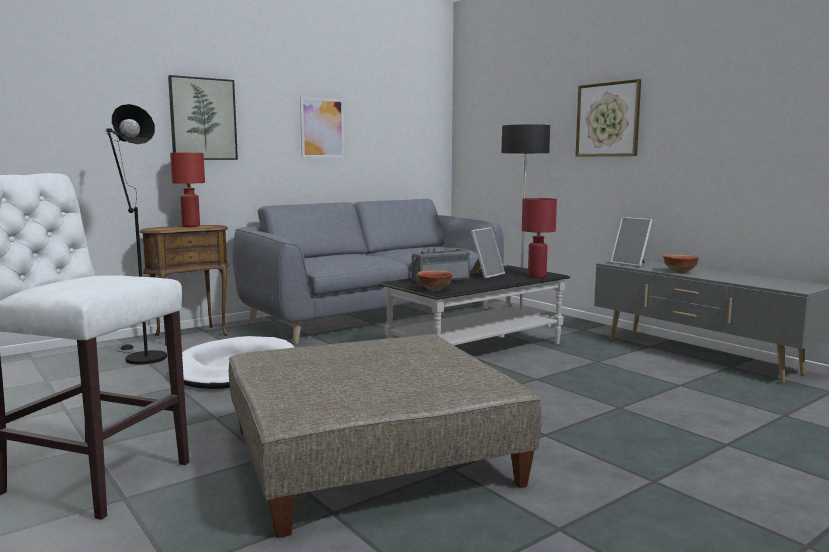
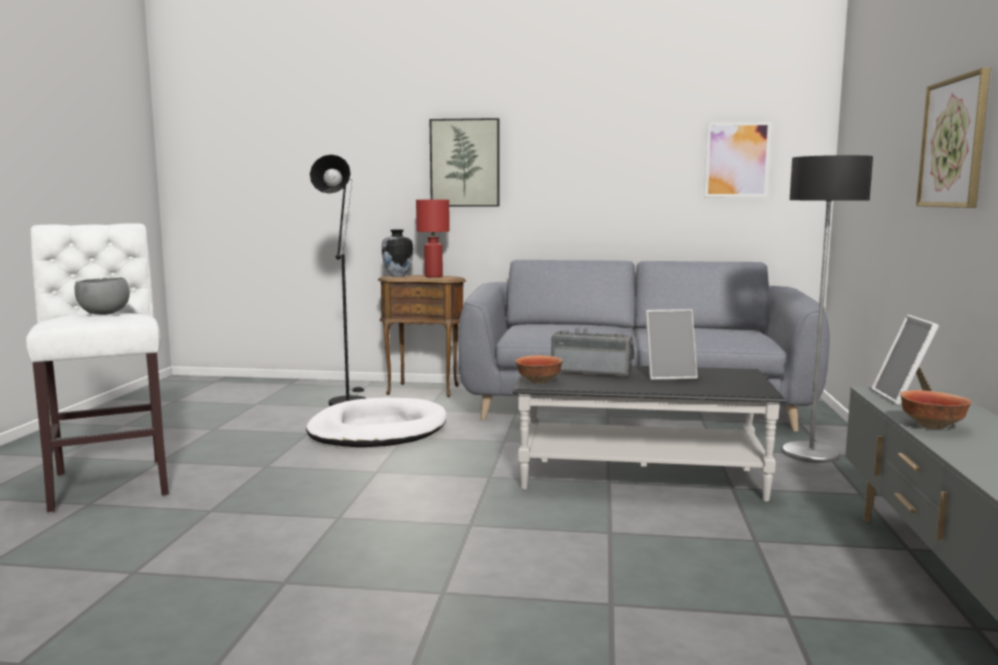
camera: 45 degrees right, 0 degrees up
(102, 277) = (103, 314): none -> grey bowl
(156, 228) = (397, 276): none -> vase
(322, 128) = (612, 167): picture -> picture (737, 160)
(370, 456) = (265, 542): beige ottoman -> none
(537, 276) = (729, 390): red table lamp -> none

